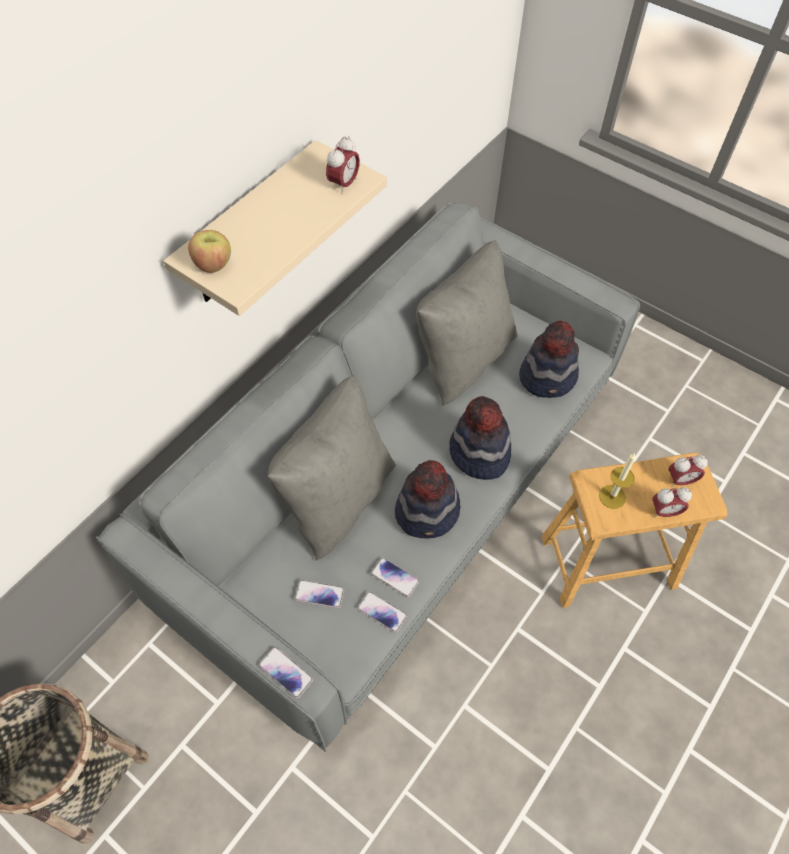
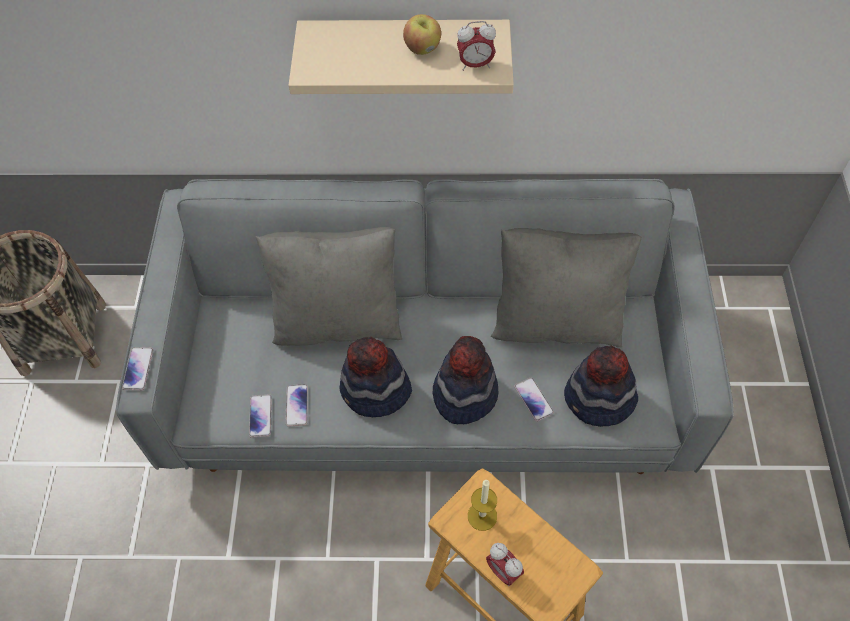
camera: 55 degrees right, 0 degrees up
(213, 264) = (317, 47): apple -> apple (422, 48)
(319, 594) = (245, 364): phone -> phone (533, 399)
(680, 480) = (551, 568): alarm clock -> none

